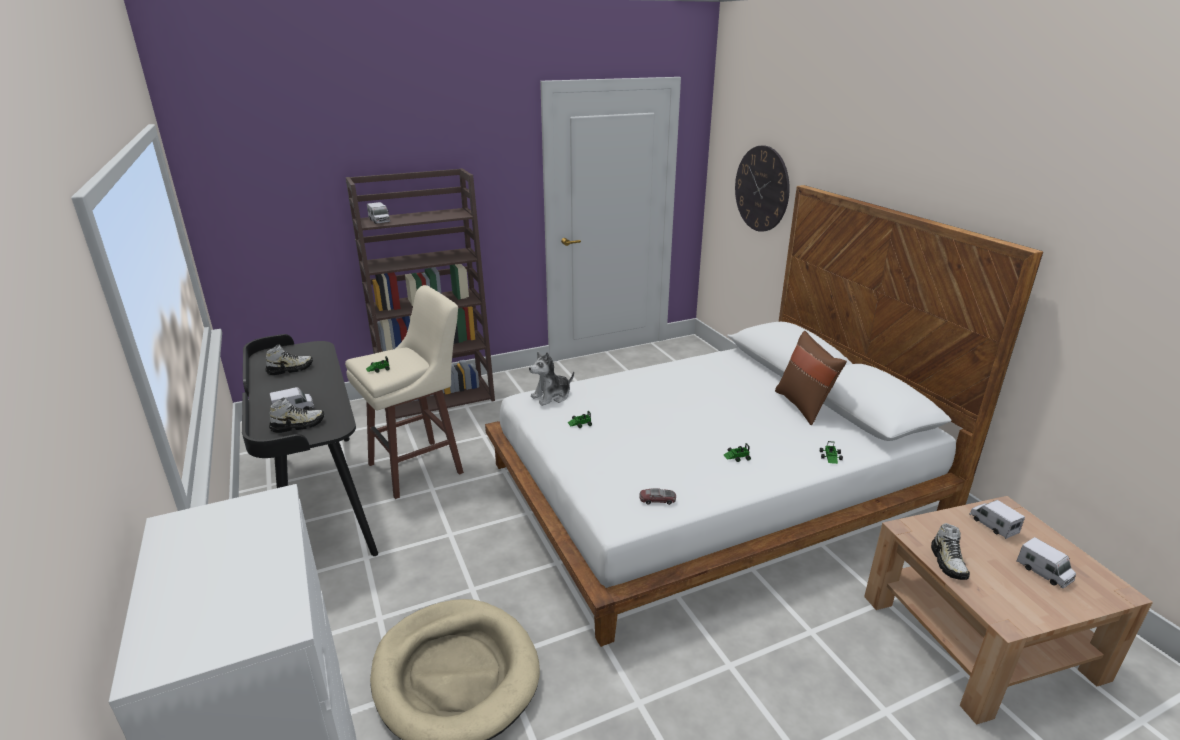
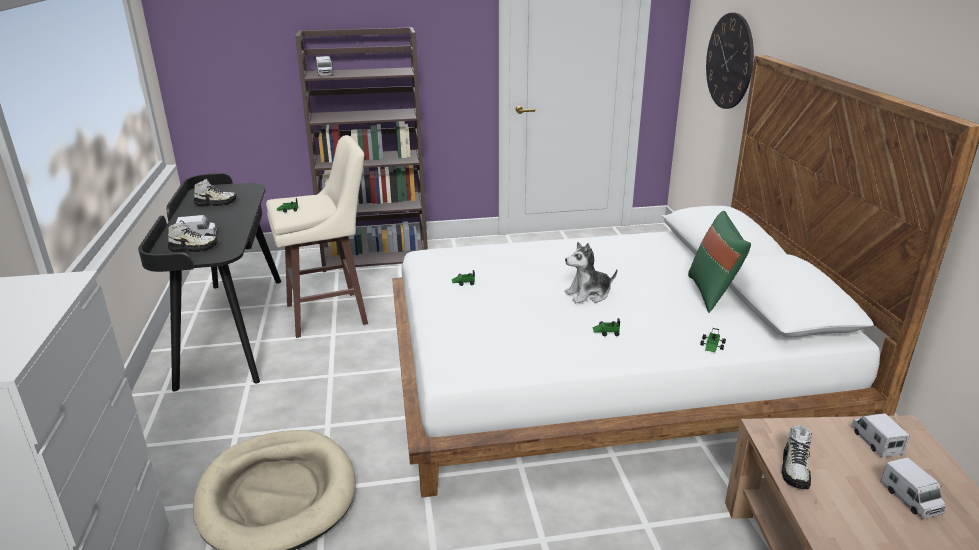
camera: 15 degrees right, 0 degrees up
(551, 396) = (450, 255): plush toy -> plush toy (588, 294)
(657, 499) = (499, 359): toy car -> none
(804, 406) = (712, 293): brown pillow -> green pillow

